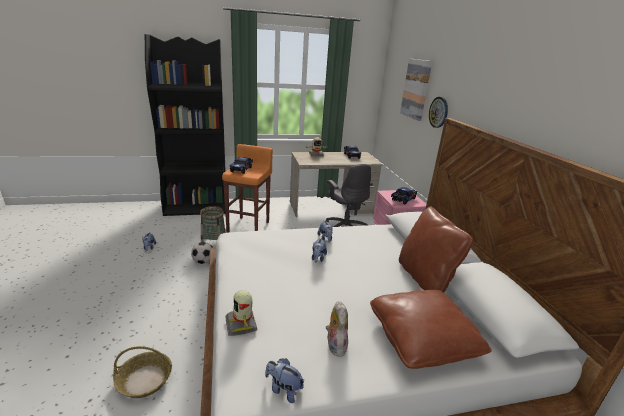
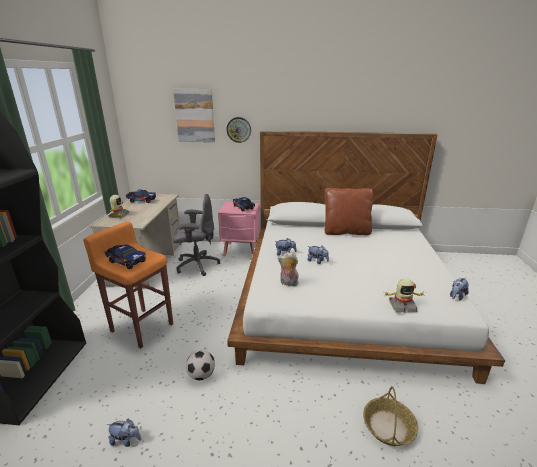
camera: 70 degrees left, 0 degrees up
(213, 243) = (160, 363): basket -> none
(335, 345) = (416, 273): plush toy -> plush toy (288, 283)
(422, 339) = (404, 247): brown pillow -> none

